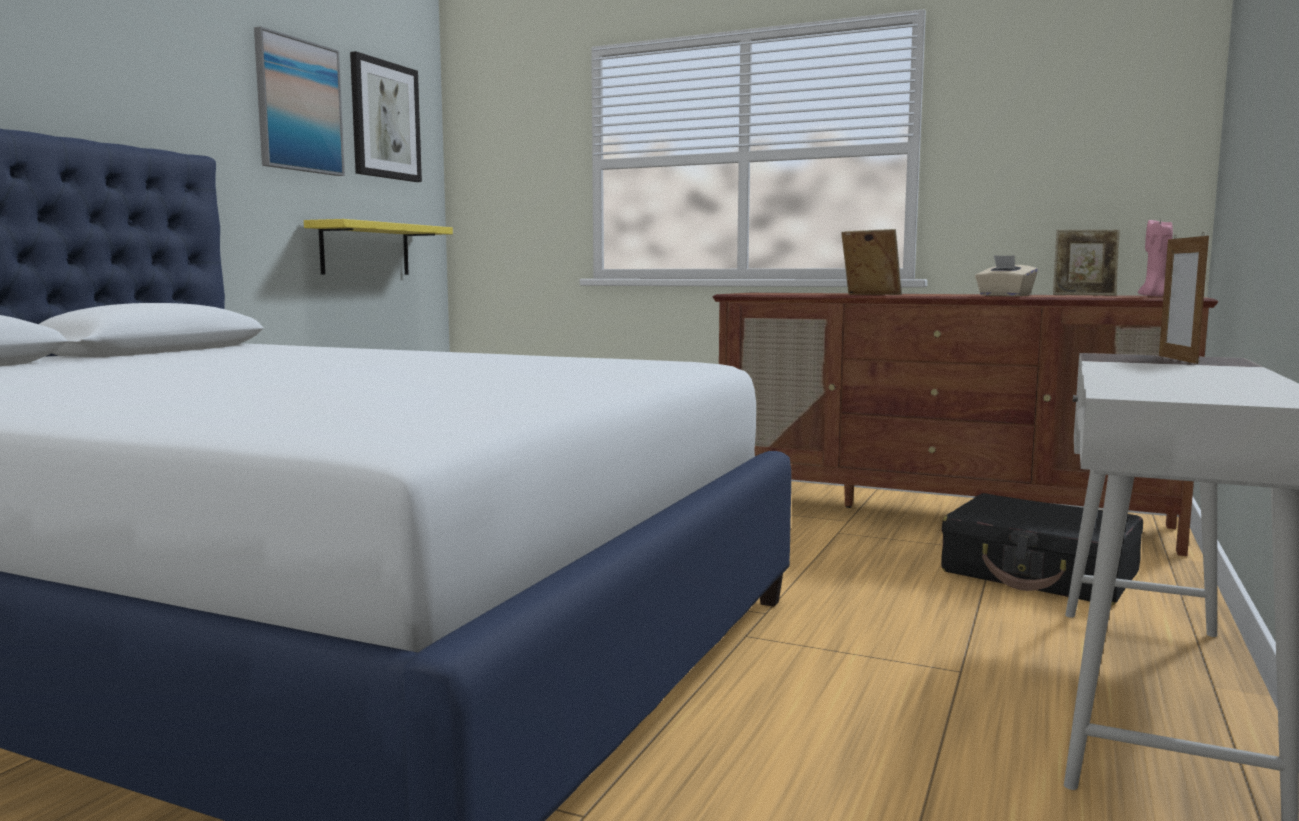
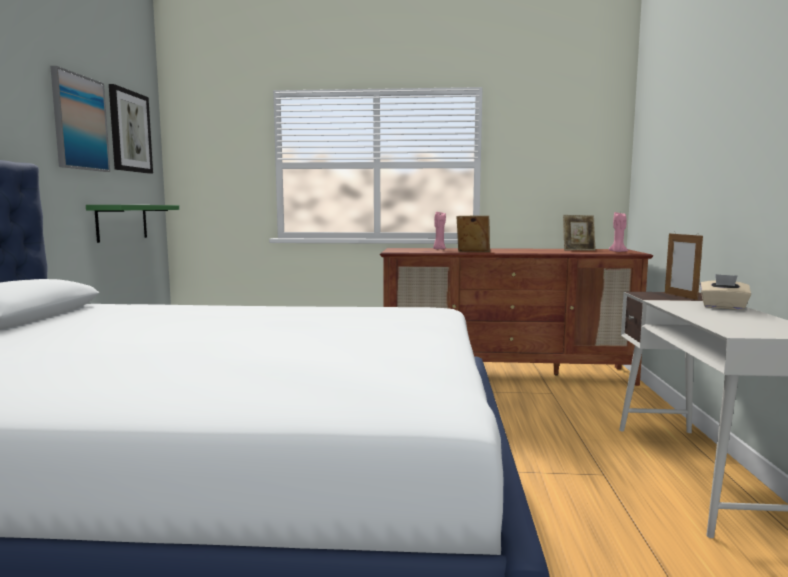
camera: 20 degrees left, 0 degrees up
(365, 249) = (122, 222): yellow shelf -> green shelf
(826, 293) = (439, 249): none -> pink candle
(1004, 295) = (545, 252): beige tissue box -> beige tissue box (723, 307)
(1040, 573) = (586, 405): black suitcase -> none

